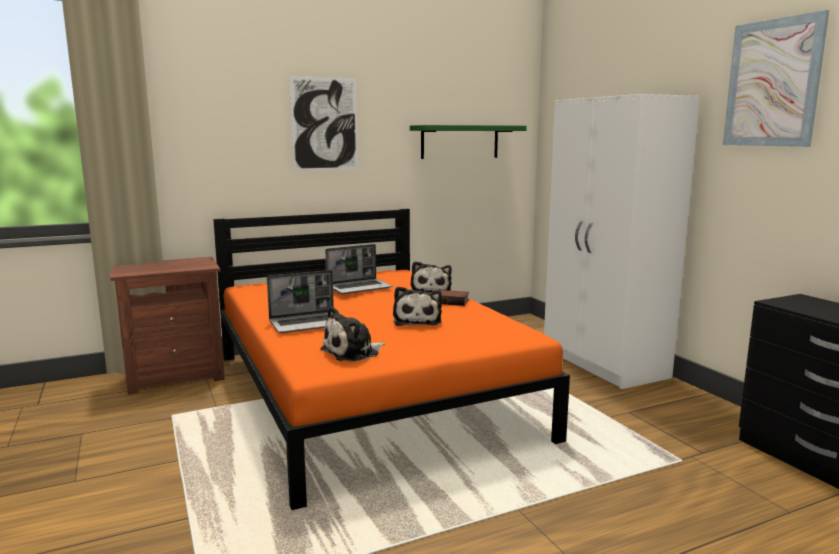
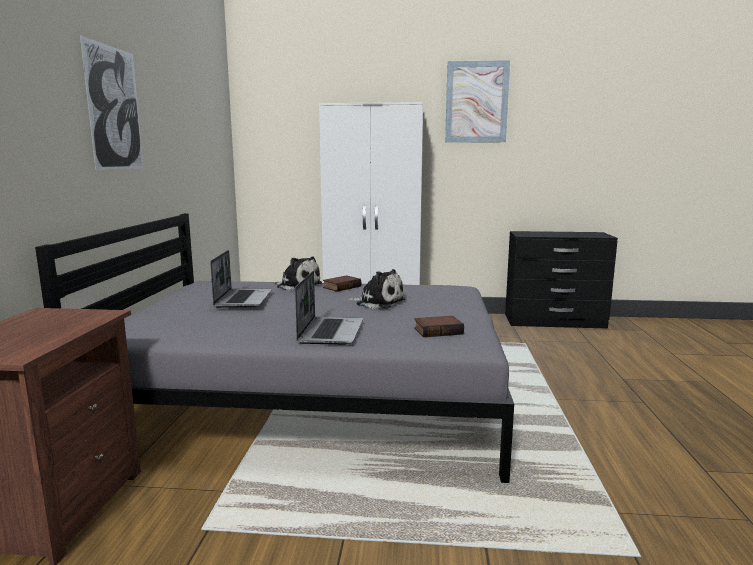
camera: 60 degrees left, 0 degrees up
(353, 352) = (438, 330): plush toy -> book
(368, 394) = (312, 401): orange bed -> grey bed
(460, 142) = (199, 140): green shelf -> none

